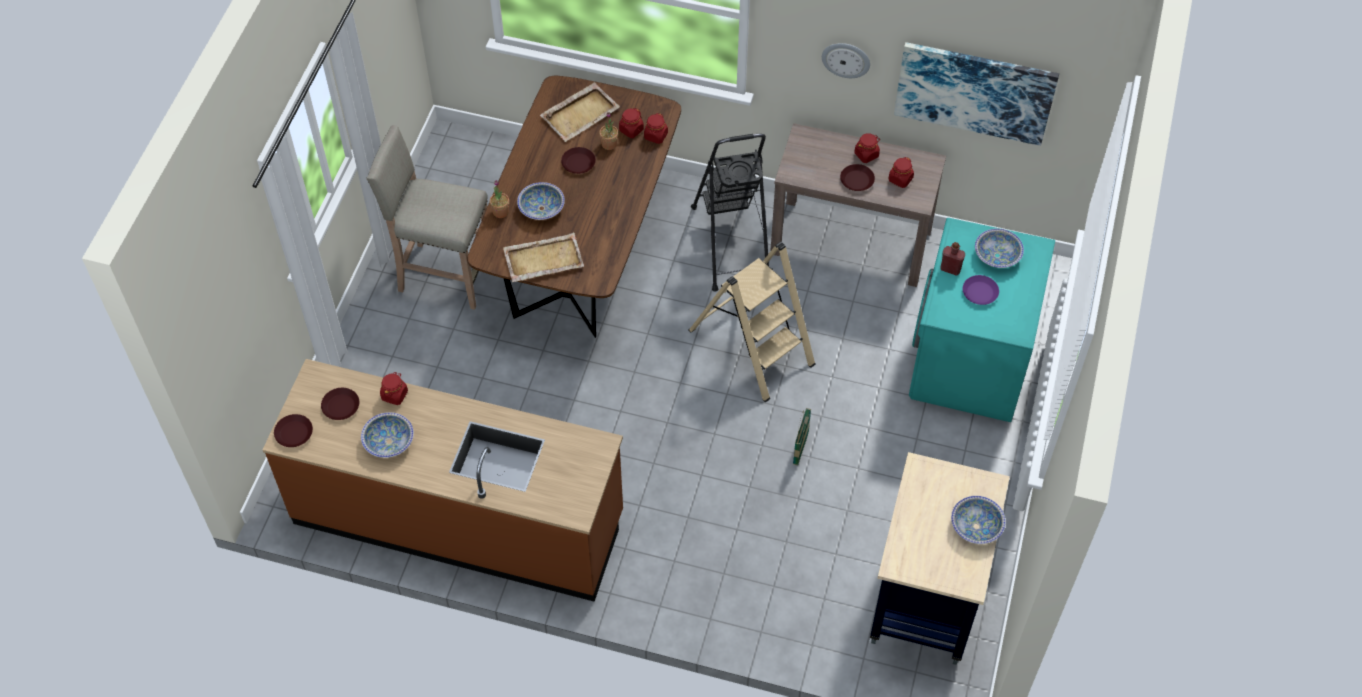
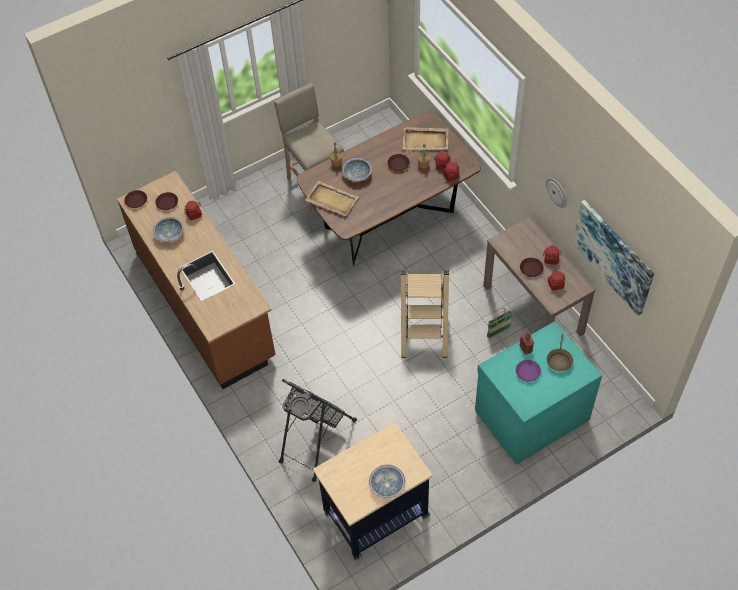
camera: 45 degrees right, 0 degrees up
(730, 244) = (468, 266): step ladder -> step ladder (317, 441)
(800, 449) = (394, 394): basket -> basket (498, 332)
(997, 256) = (559, 360): bowl -> brown frying pan

